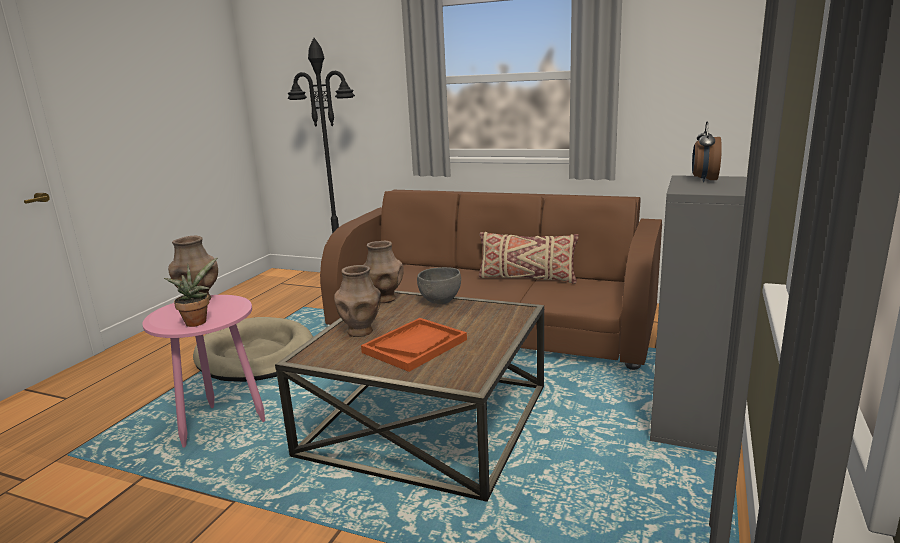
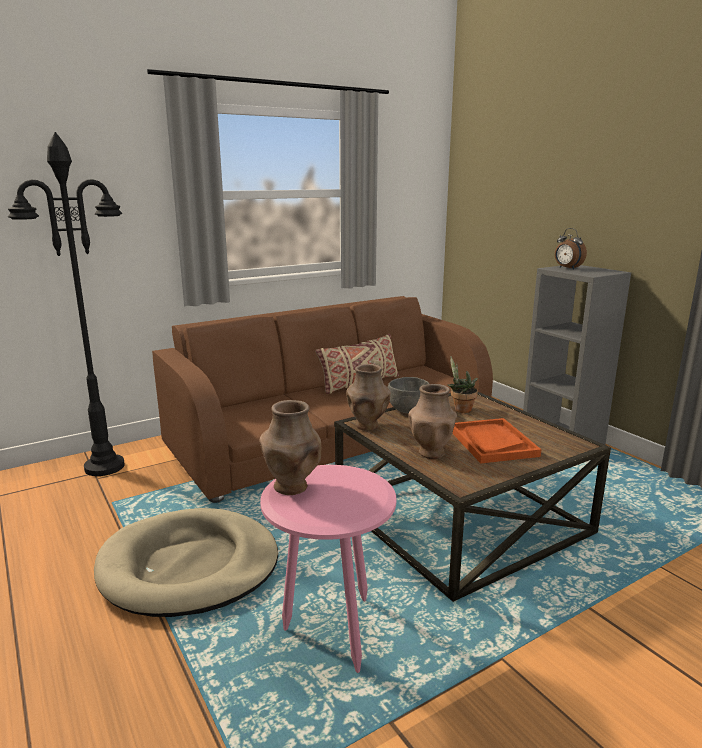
camera: 55 degrees left, 0 degrees up
(197, 321) = (369, 498): potted plant -> potted plant (460, 409)

